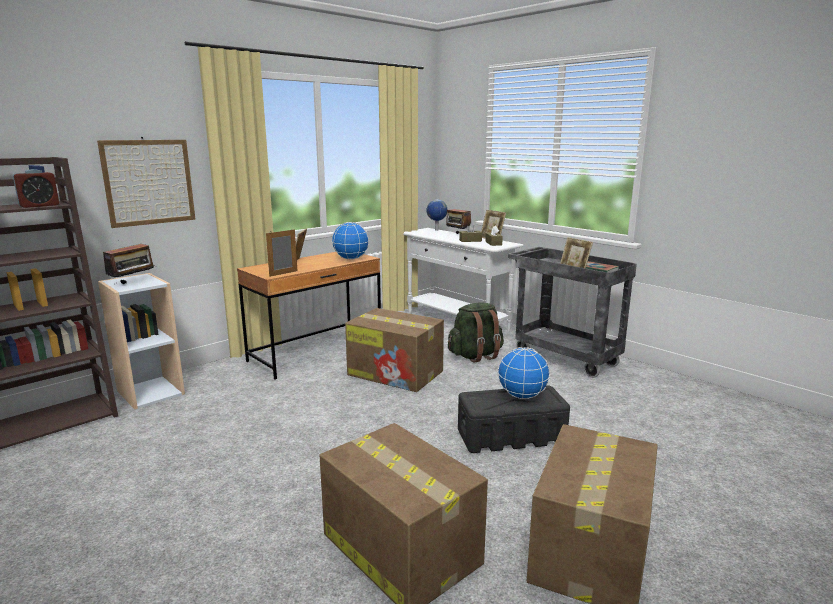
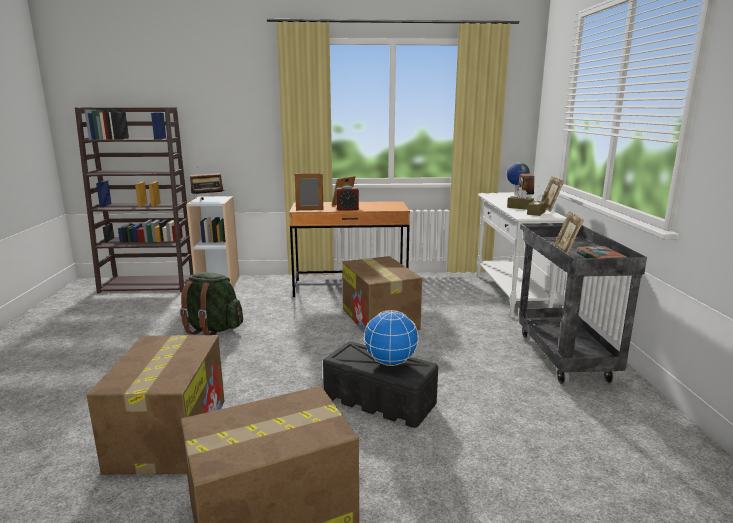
camera: 40 degrees right, 0 degrees up
(39, 205) = (152, 139): alarm clock -> alarm clock (347, 209)
(148, 181) = (239, 127): picture -> none
(350, 259) = (385, 208): globe -> none
(475, 355) = (473, 327): green backpack -> green backpack (212, 329)

